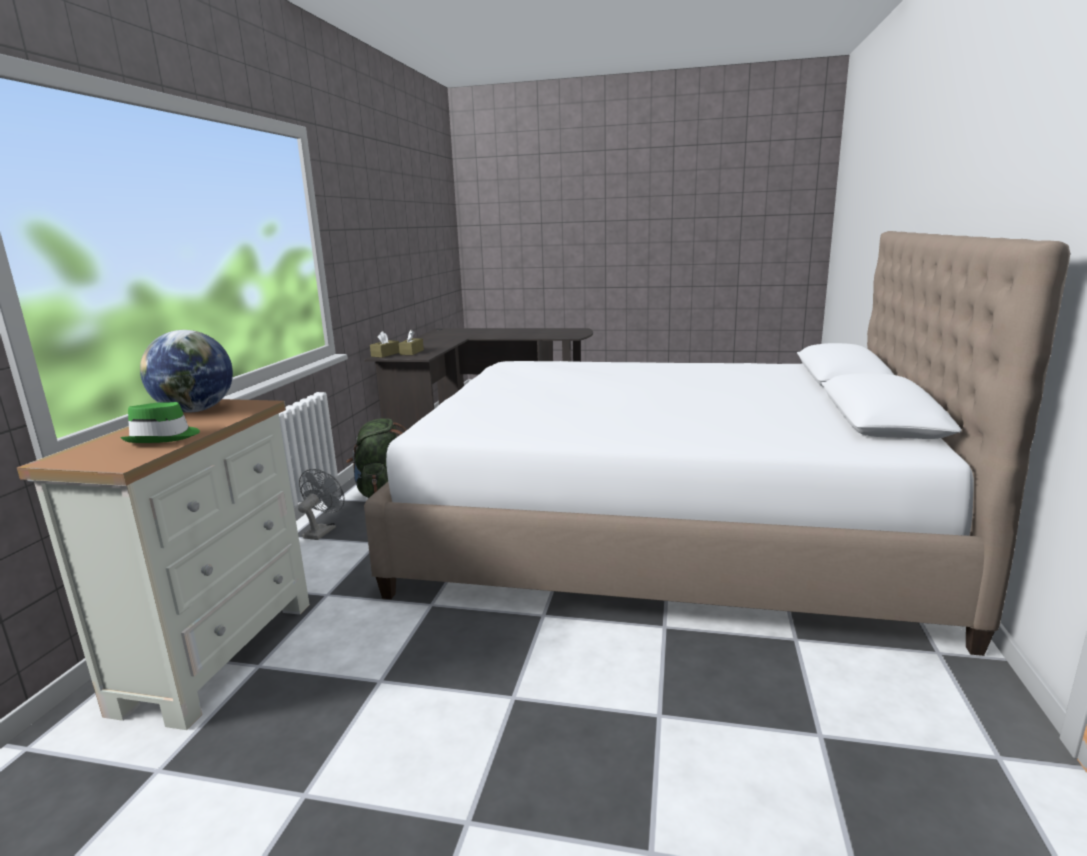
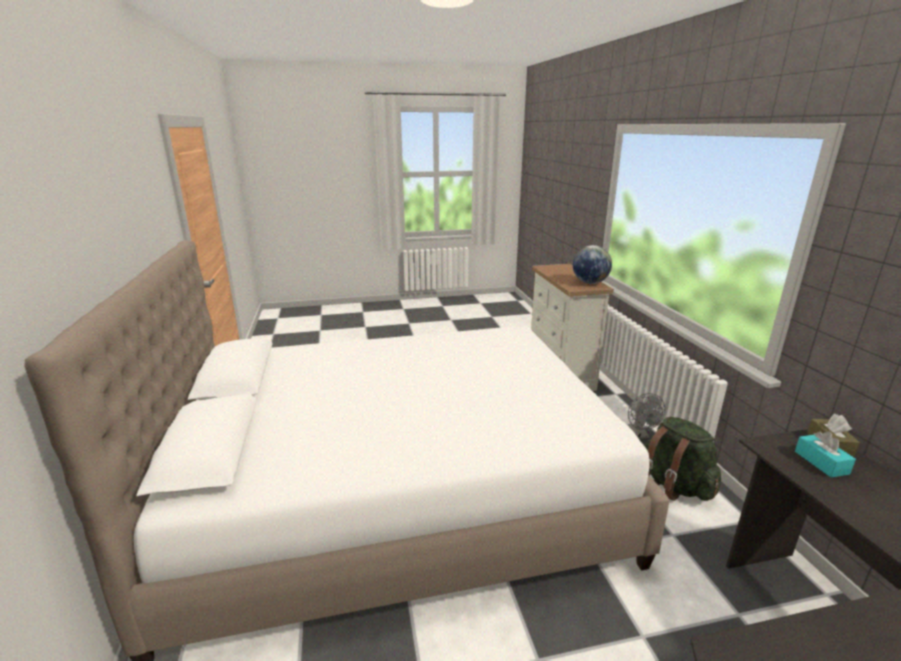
camera: 155 degrees right, 5 degrees up
(164, 438) = (558, 273): green hat -> none
(411, 352) = (821, 462): brown tissue box -> turquoise tissue box

